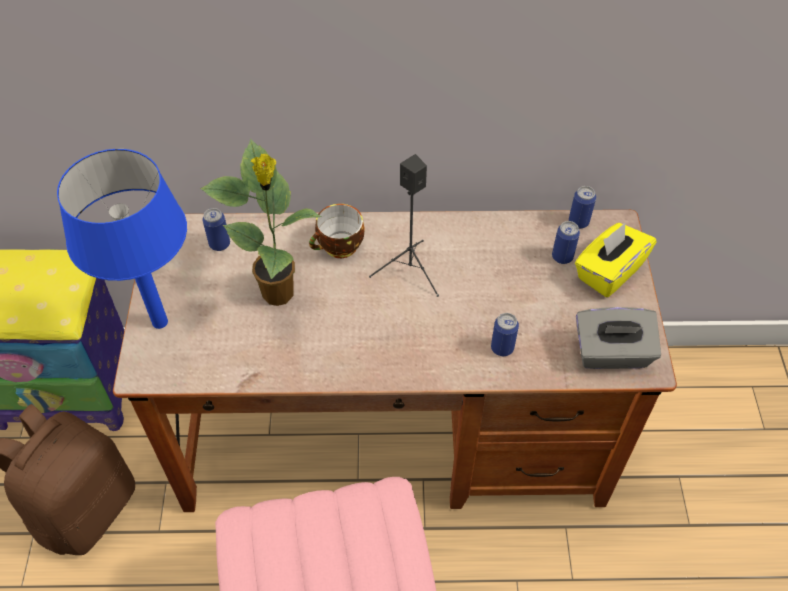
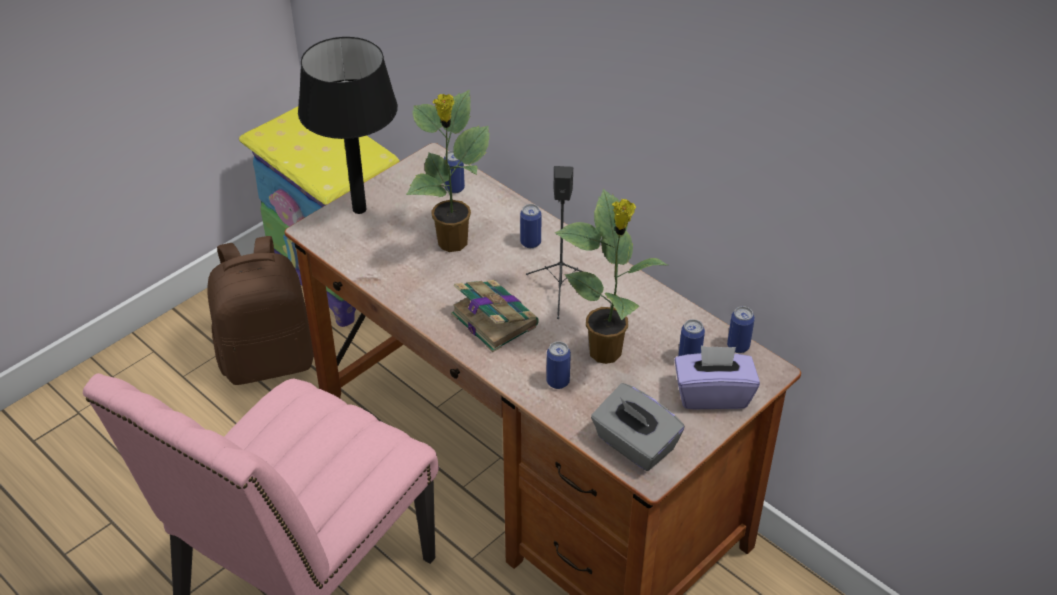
camera: 45 degrees right, 10 degrees down
(160, 322) = (359, 209): blue table lamp -> black table lamp
(339, 247) = (530, 242): cup -> can
(392, 334) = (493, 319): none -> book
(505, 296) = (607, 353): none -> potted plant
(608, 272) = (712, 394): yellow tissue box -> purple tissue box

